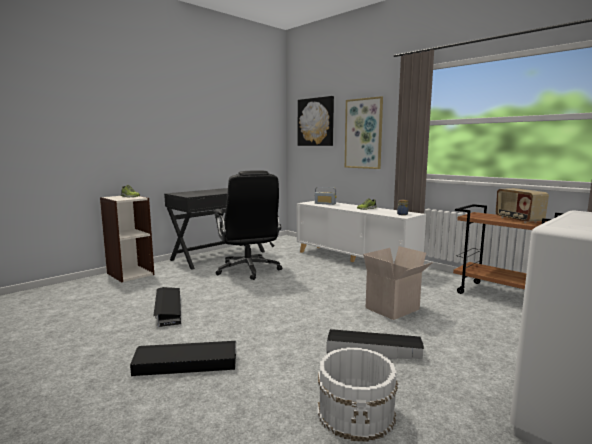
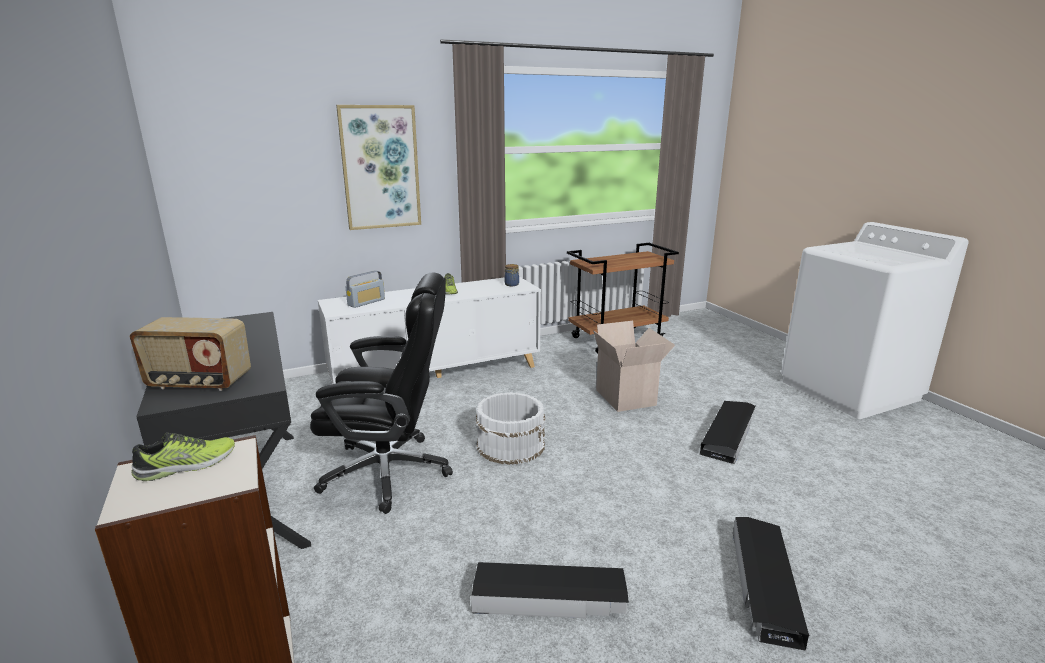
camera: 70 degrees left, 10 degrees up
(316, 122) = (254, 145): picture -> none
(356, 412) = (848, 475): white bucket -> white bucket (511, 445)
(518, 220) = (627, 259): radio -> radio (199, 383)

